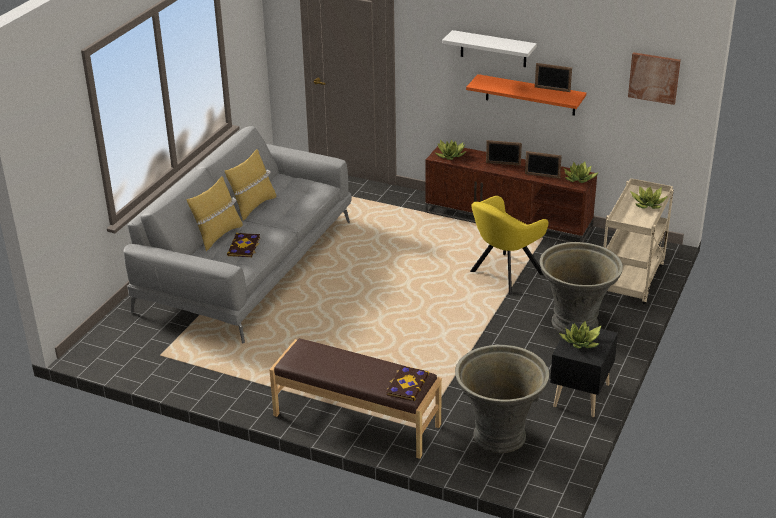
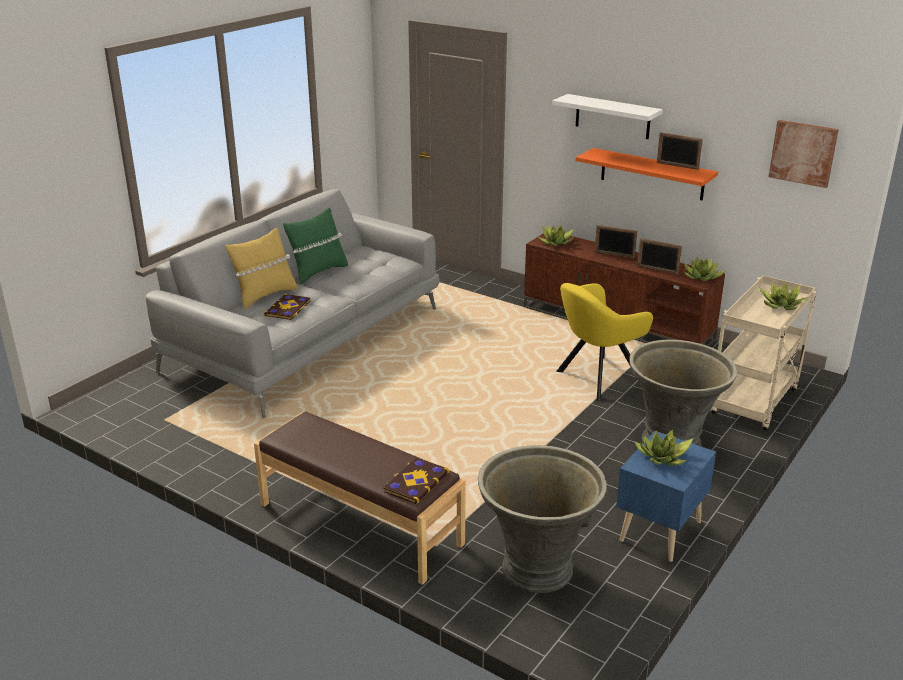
camera: 10 degrees right, 5 degrees down
(253, 206) = (318, 272): yellow pillow -> green pillow
(579, 396) = (658, 531): black nightstand -> blue nightstand

